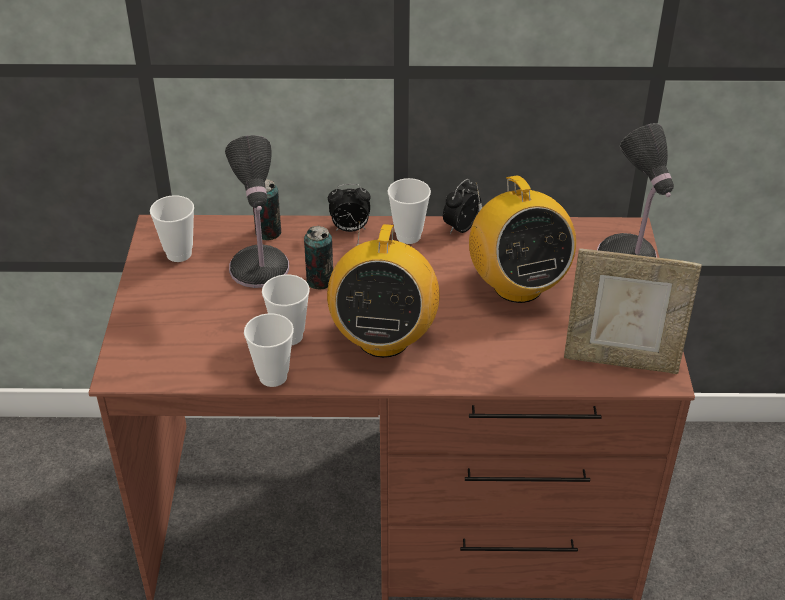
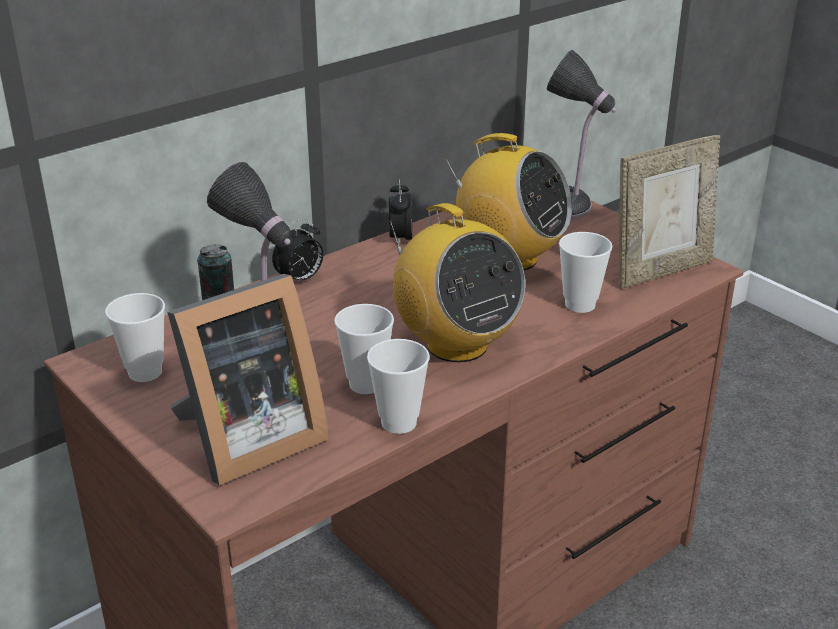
camera: 40 degrees left, 10 degrees down
(176, 336) = (246, 440): none -> picture frame
(320, 281) = (331, 329): can -> none
(408, 236) = (363, 263): cup -> cup (580, 305)

